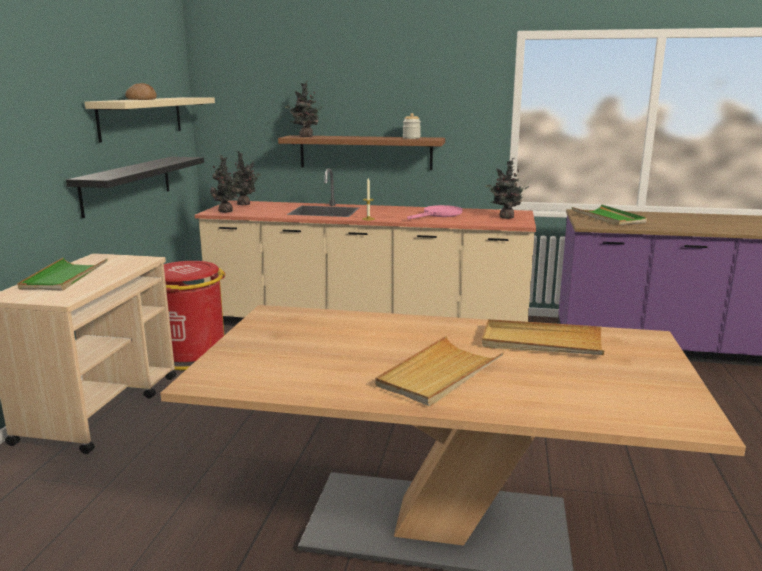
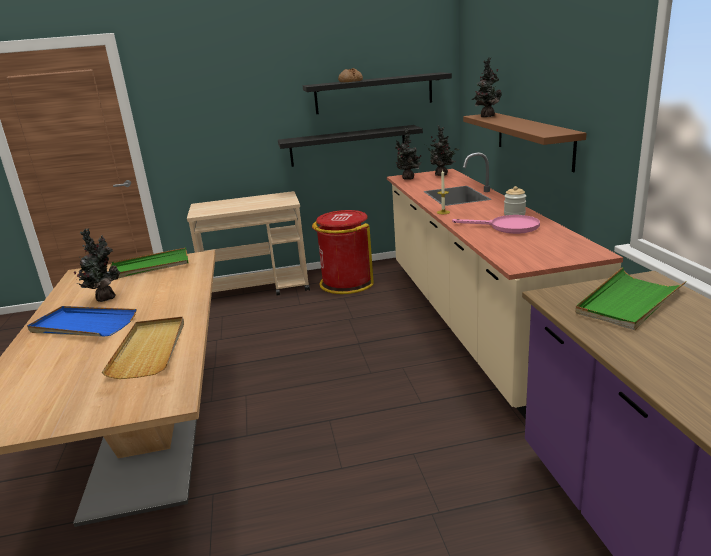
camera: 70 degrees right, 5 degrees up
(64, 277) = (238, 202): green tray -> green tray (150, 266)
(141, 117) = (374, 93): beige shelf -> black shelf
(411, 138) = (543, 129): jar -> jar (514, 214)
(439, 374) = (83, 325): beige tray -> blue tray
(505, 217) = (545, 252): potted plant -> potted plant (105, 298)

